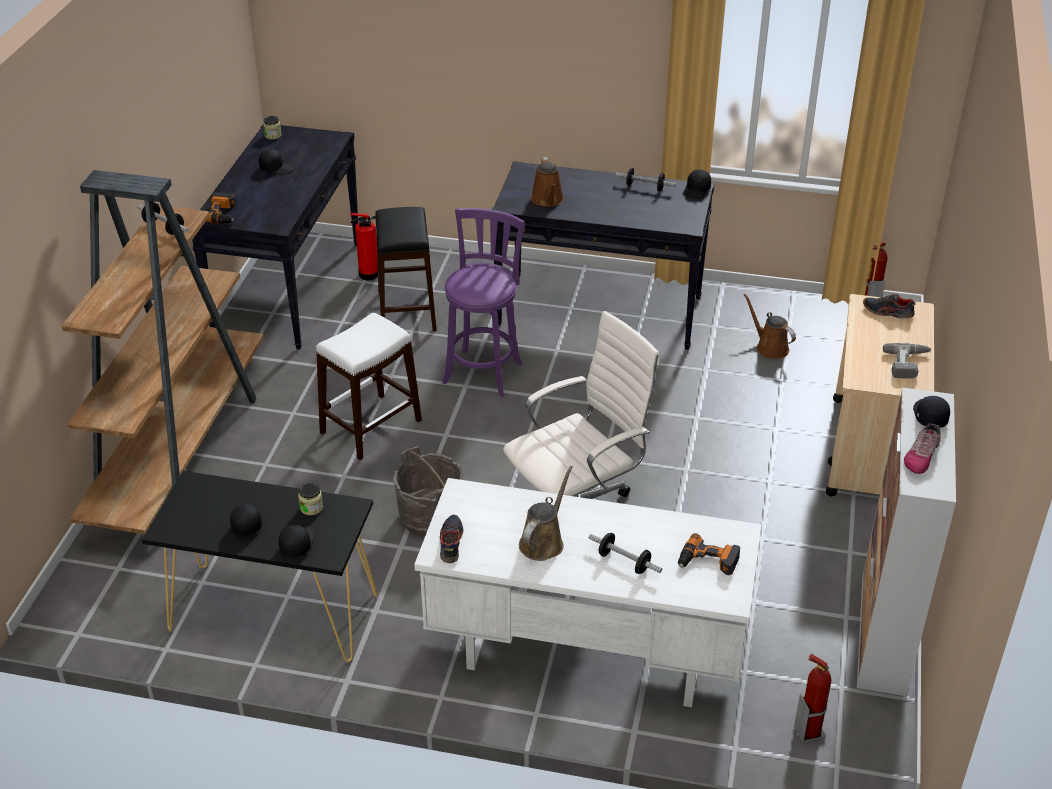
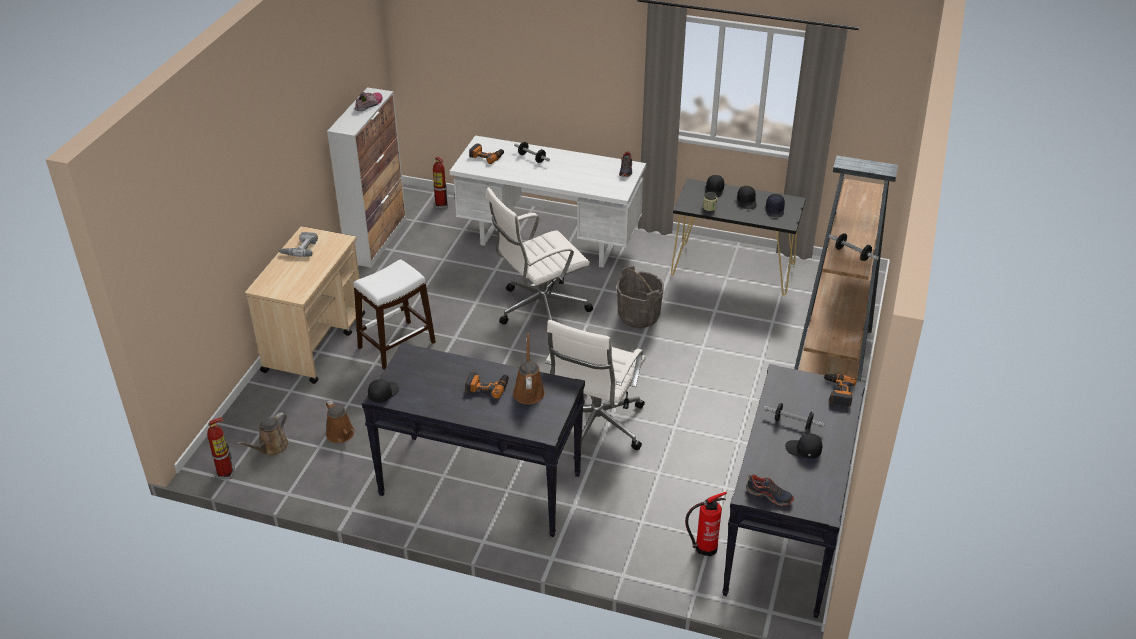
camera: 175 degrees left, 0 degrees up
(273, 135) = (821, 503): jar -> none
(370, 426) = (687, 383): white stool -> white stool (397, 345)
(407, 310) = (664, 497): black stool -> none
(484, 371) = (594, 427): purple stool -> white office chair
(543, 541) = (574, 168): brown watering can -> brown watering can (271, 447)
(592, 201) = (487, 386): none -> power drill
(645, 187) = (431, 401): dumbbell -> dumbbell (793, 423)
(887, 312) = (285, 287): shoe -> shoe (769, 495)
(929, 416) = (350, 121): black cap -> black cap (775, 210)

